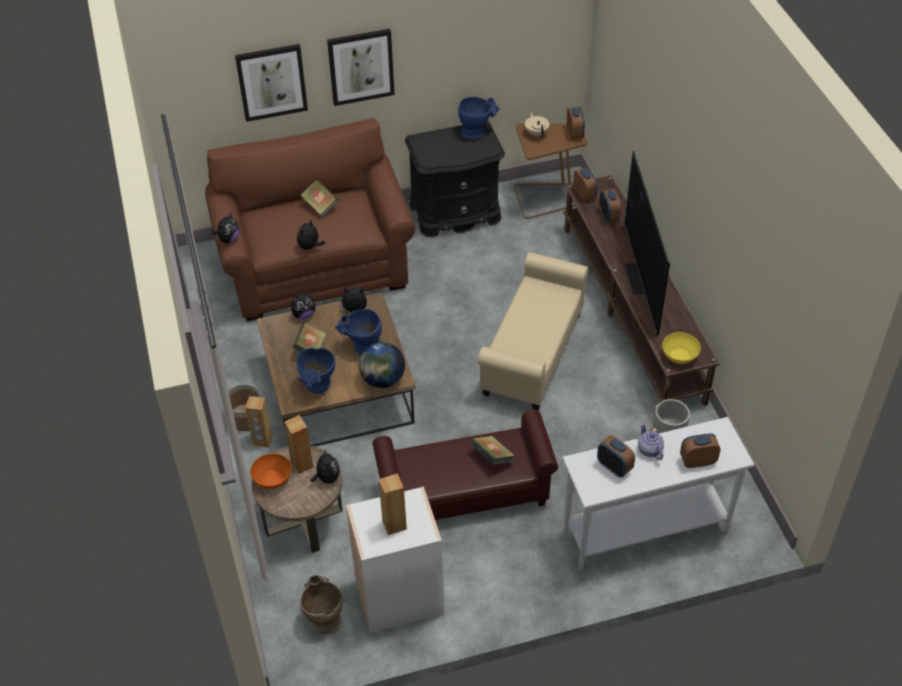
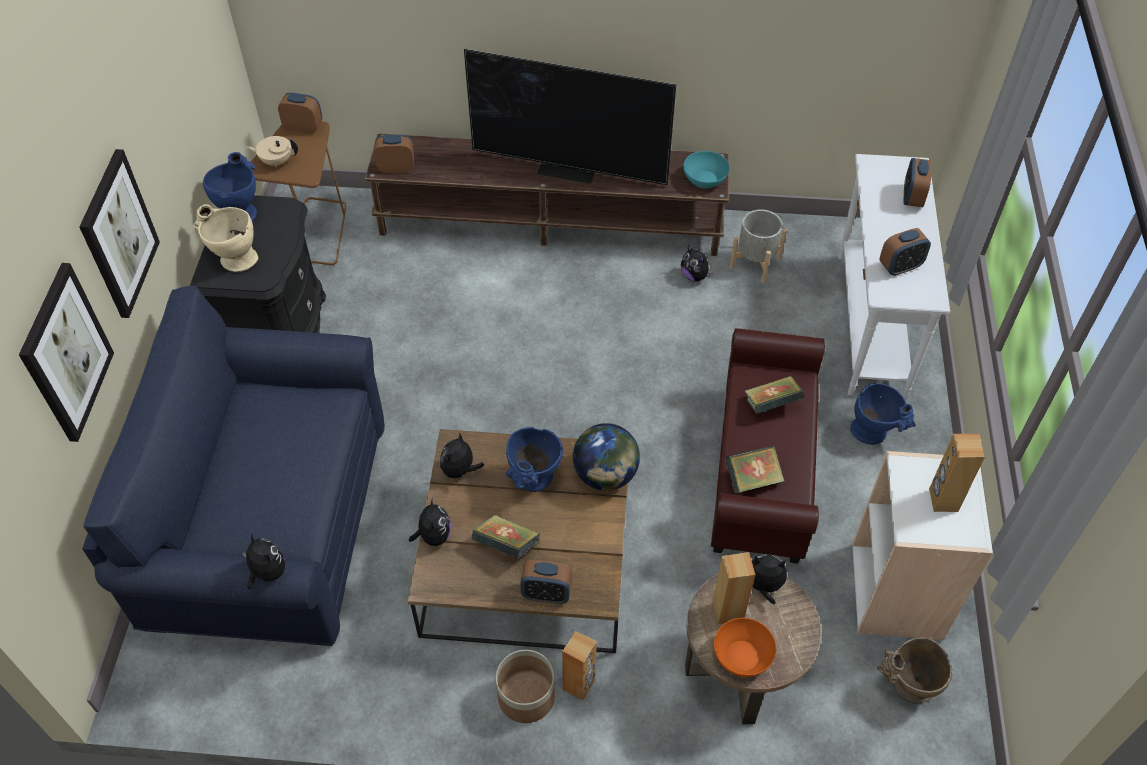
camera: 70 degrees left, 5 degrees up
(310, 247) = (327, 477): plush toy -> plush toy (695, 276)
(315, 265) = (270, 523): brown sofa -> blue sofa
(318, 387) = (584, 556): blue vase -> blue vase (875, 433)
(320, 206) = (246, 441): book -> book (752, 479)
(437, 143) = (233, 258): none -> beige vase
(532, 354) = (569, 334): beige ottoman -> none
(608, 216) = (448, 160): alarm clock -> alarm clock (546, 593)
(649, 450) = (884, 229): teapot -> none
(679, 356) = (704, 180): yellow bowl -> turquoise bowl

